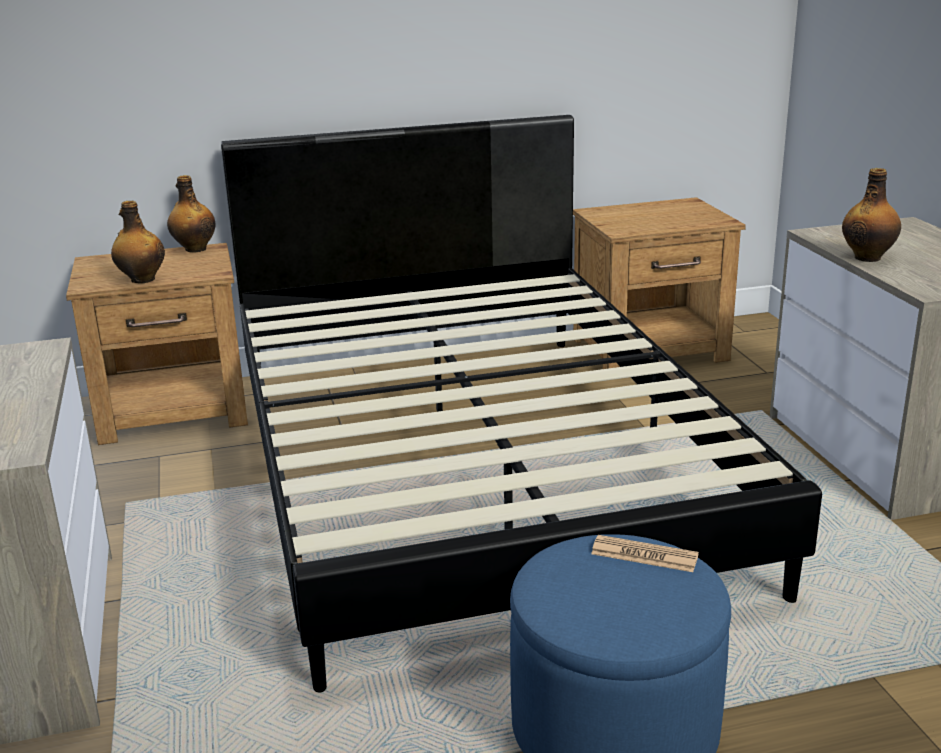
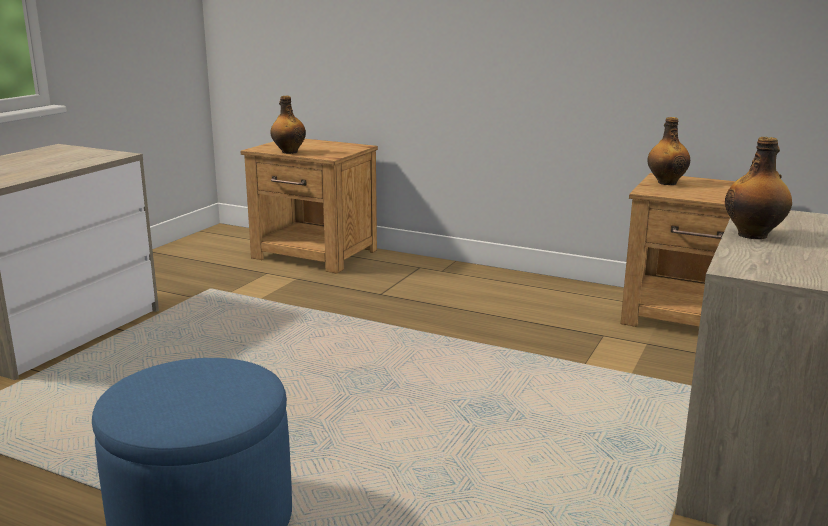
camera: 40 degrees right, 5 degrees down
(195, 249) = (352, 145): bottle -> bottle (666, 183)
(474, 468) = (415, 343): black bed -> none
(644, 555) = (243, 384): newspaper -> none

